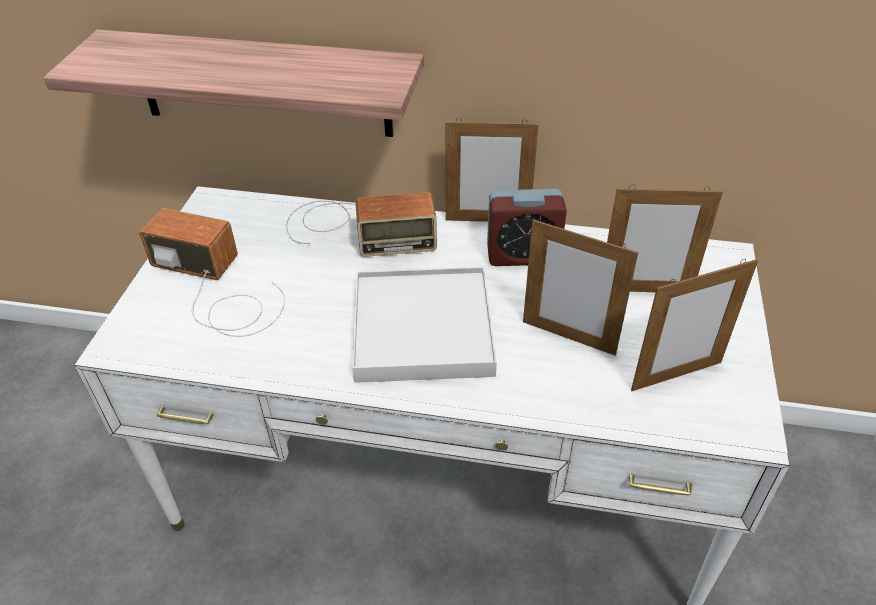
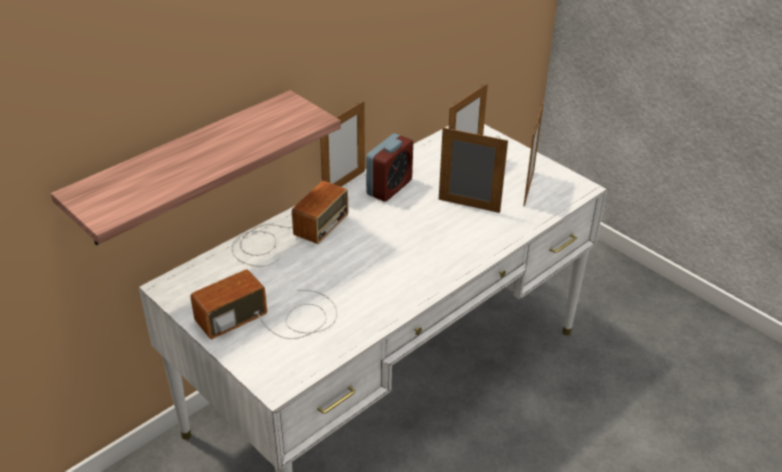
camera: 55 degrees left, 5 degrees down
(423, 328) = (407, 250): white tray -> none
(568, 337) = (469, 206): picture frame -> picture frame turned 135 degrees counterclockwise

